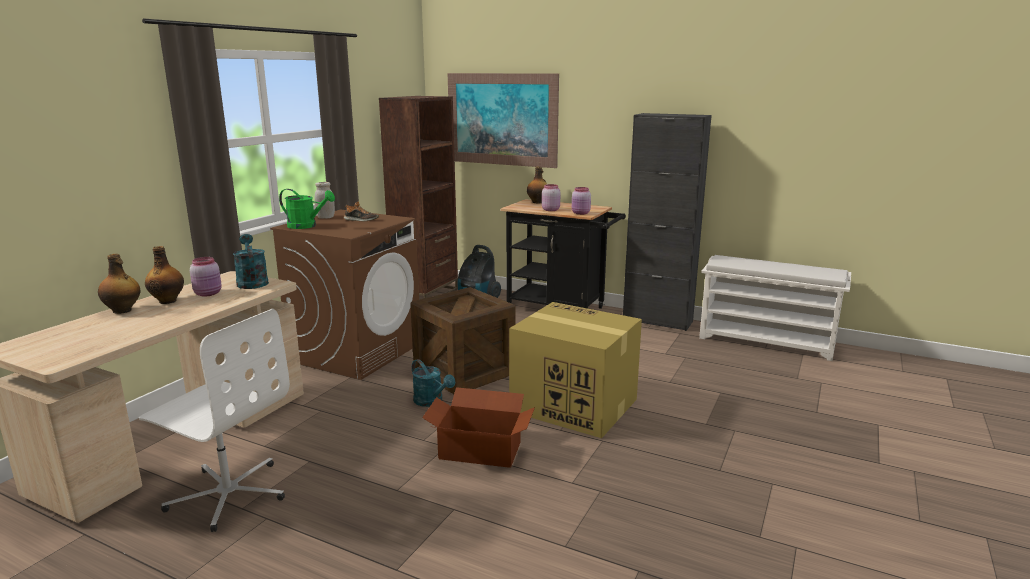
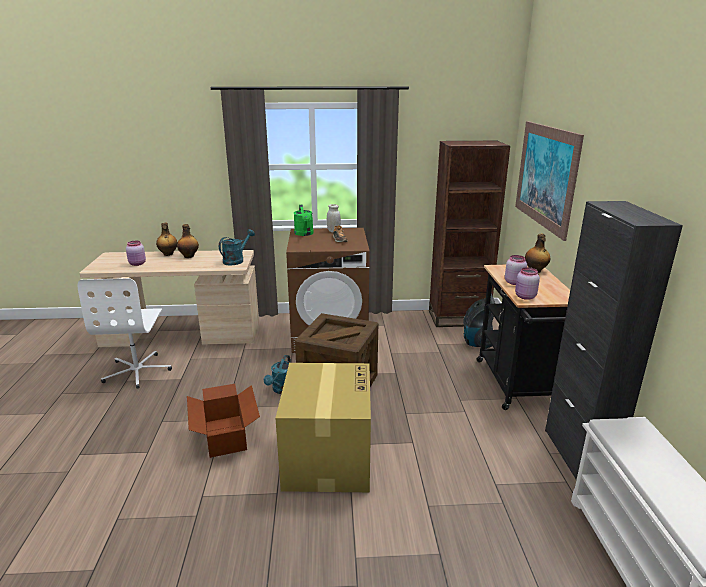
camera: 60 degrees right, 5 degrees up
(209, 293) = (207, 259): pink jar -> pink jar (137, 264)

